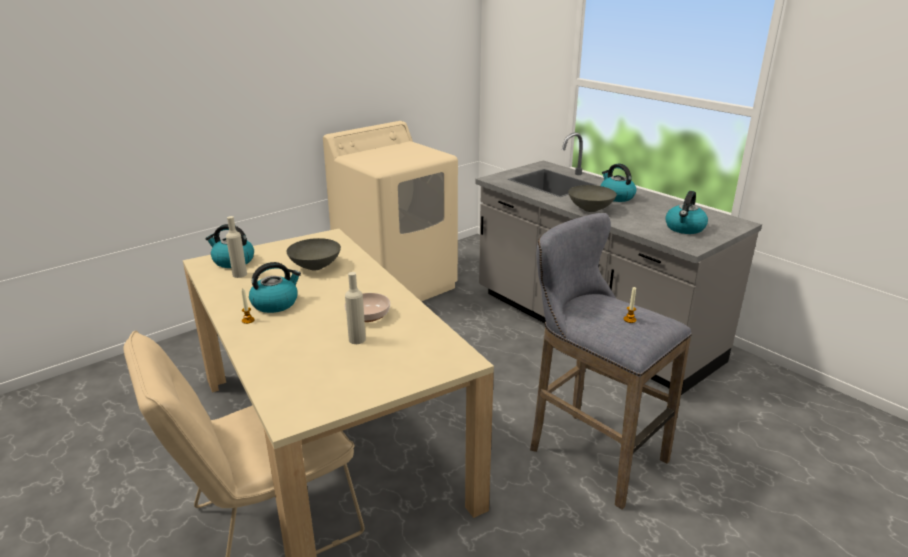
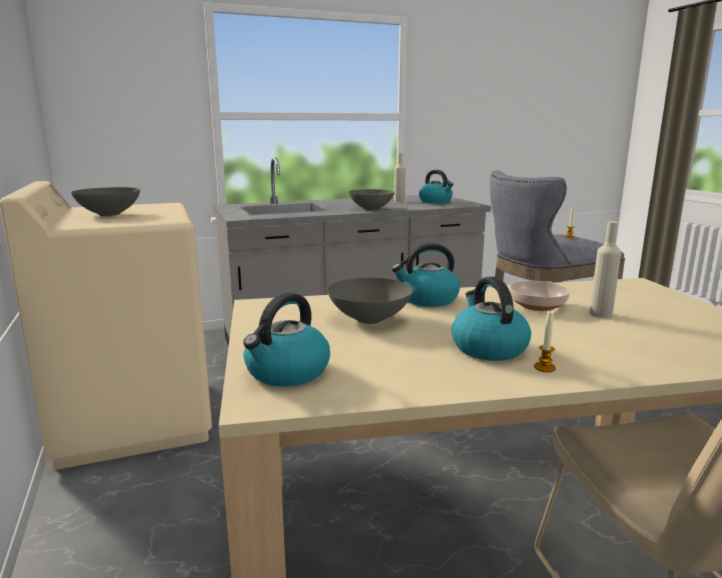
camera: 70 degrees left, 10 degrees down
(239, 274) = (356, 368): beige bottle -> beige bottle (399, 201)
(390, 154) = (110, 214): none -> grey bowl
(616, 197) = (349, 203): kettle -> kettle (427, 299)

